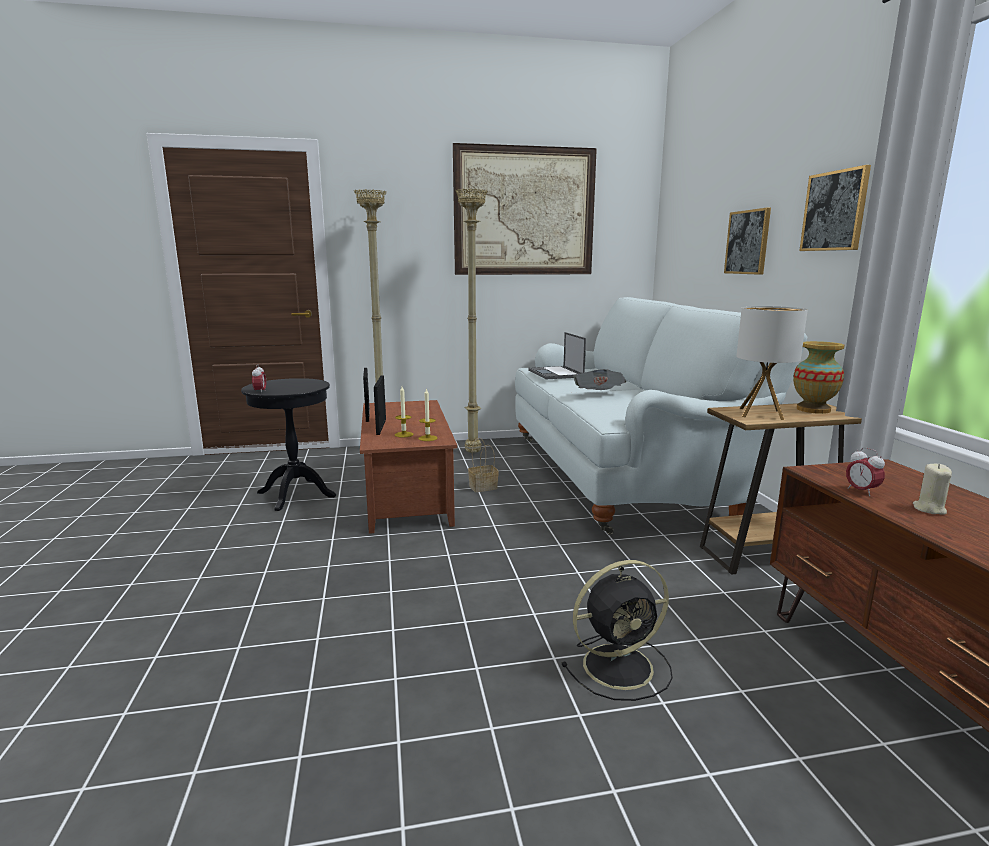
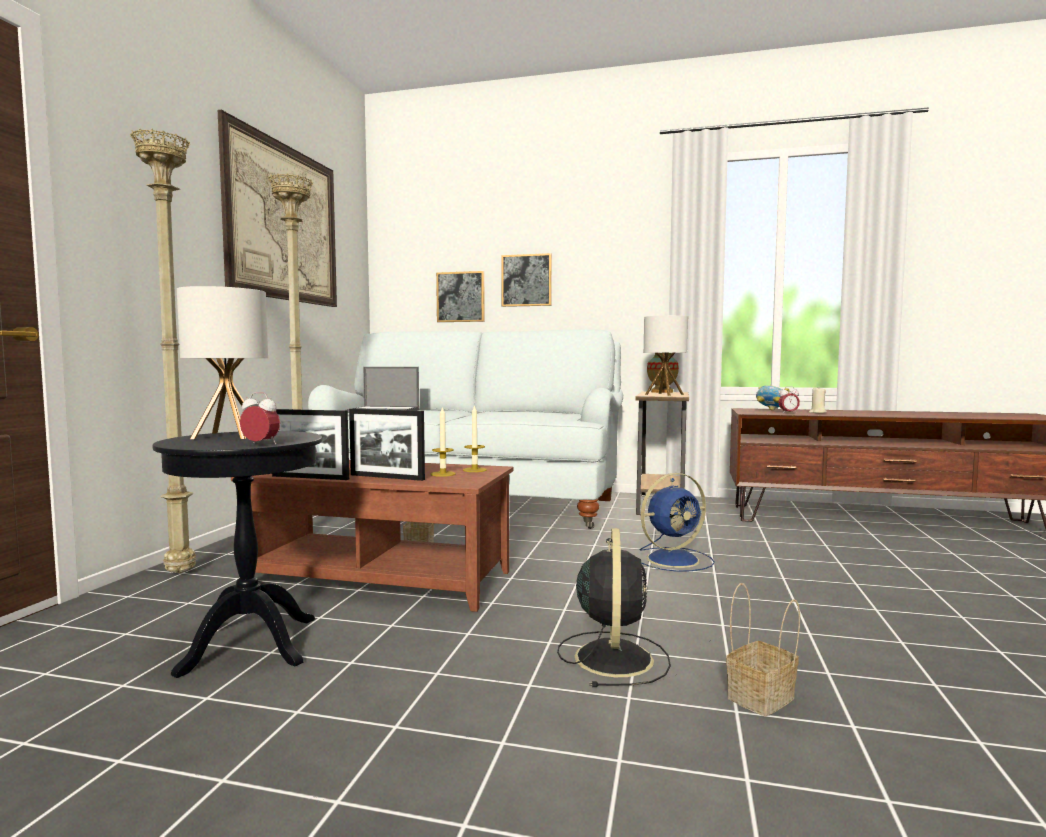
camera: 65 degrees left, 10 degrees down
(256, 656) = (761, 699): none -> basket
(296, 382) = (228, 435): none -> table lamp
(556, 588) = (675, 559): none -> blue fan
(598, 395) = (495, 414): newspaper -> none
(620, 665) = (796, 563): black fan -> black fan (613, 657)
(834, 211) = (622, 259): picture -> picture (460, 297)
(891, 480) = (771, 410): none -> bowl

